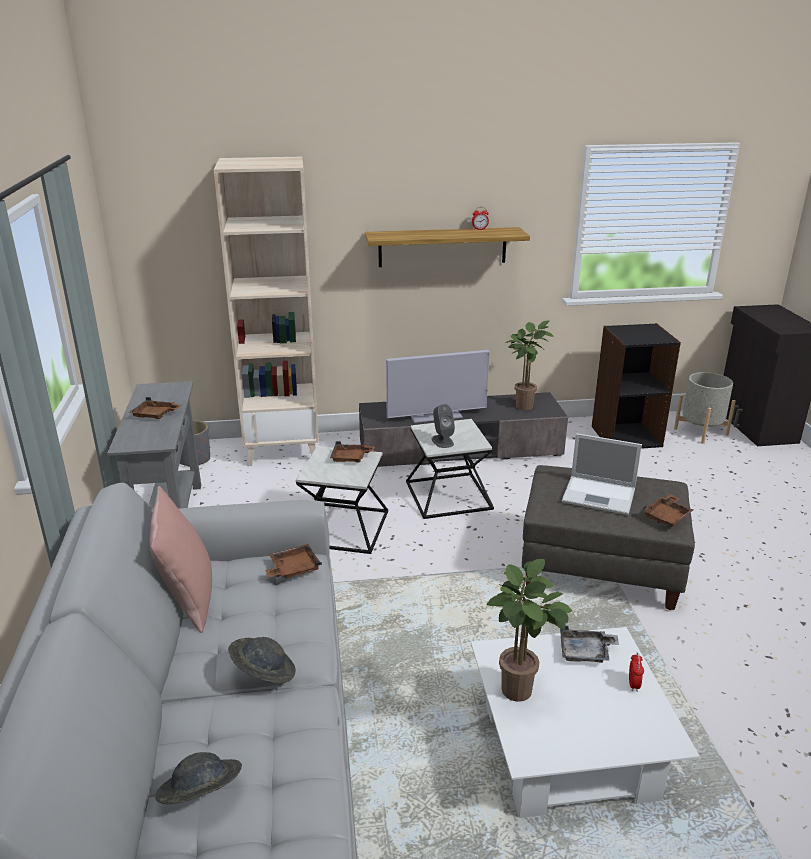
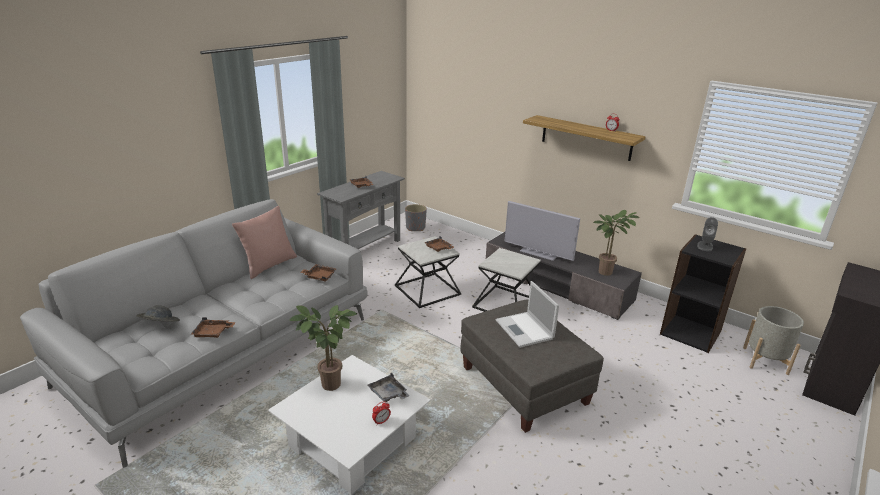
camera: 45 degrees right, 0 degrees up
(263, 672) = (242, 304): grey hat -> none
(283, 449) = (462, 241): beige bookcase -> none
(442, 441) = (500, 262): grey speaker -> grey speaker (705, 246)
(667, 517) = (542, 362): brown tray -> brown tray (213, 333)

